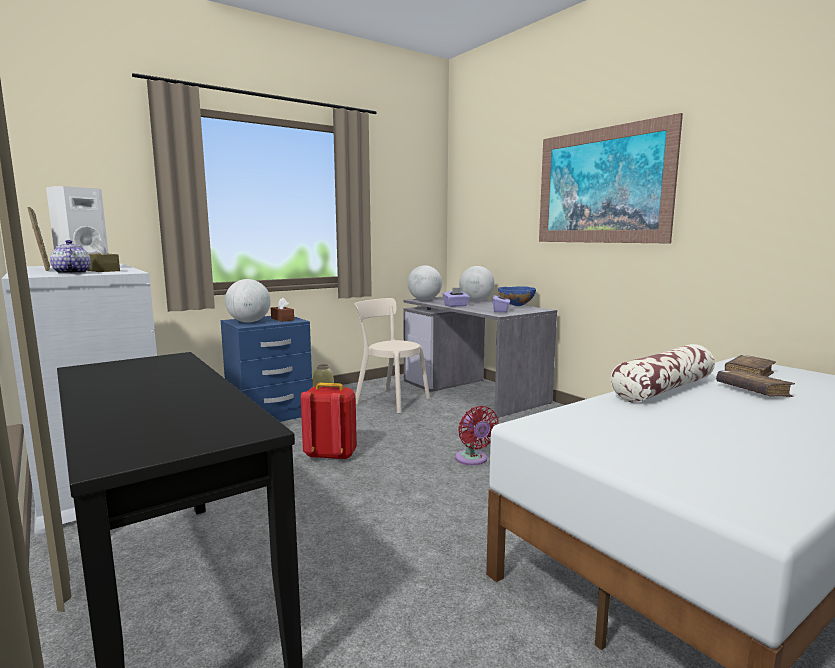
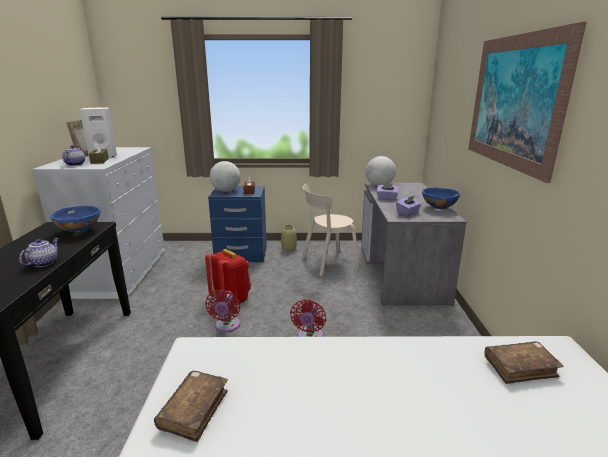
camera: 35 degrees right, 10 degrees up
(162, 365) = (79, 232): none -> blue bowl
(206, 392) = (44, 263): none -> teapot
(368, 479) = (226, 326): none -> red fan
(389, 400) = (327, 263): beige chair -> beige chair turned 90 degrees counterclockwise
(476, 301) = (419, 194): globe -> none
(663, 389) = (376, 352): pillow -> none
(752, 391) = (461, 392): brown book -> brown book (194, 410)

